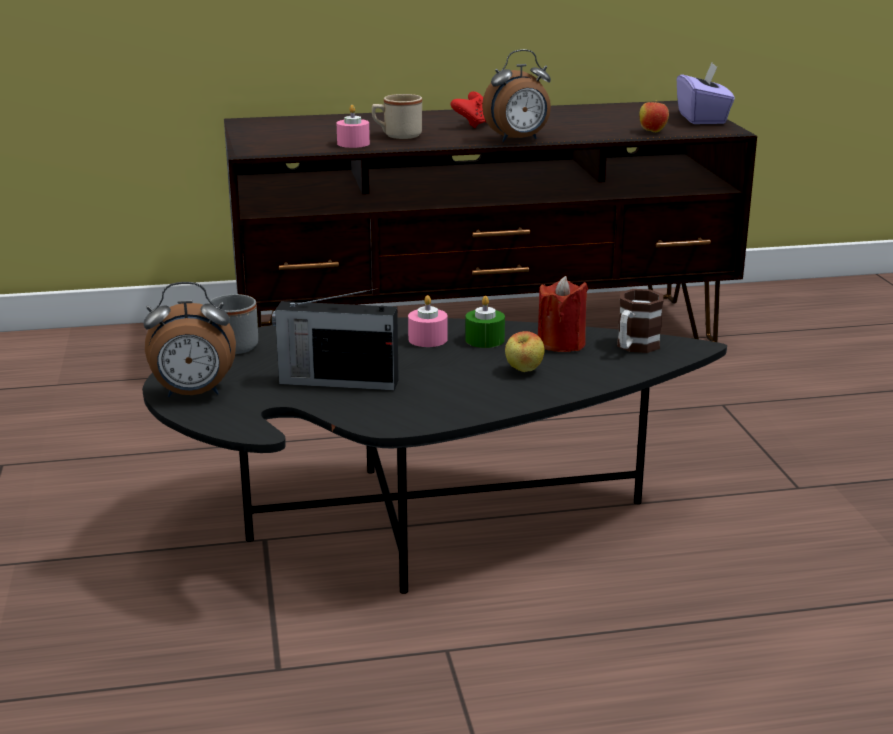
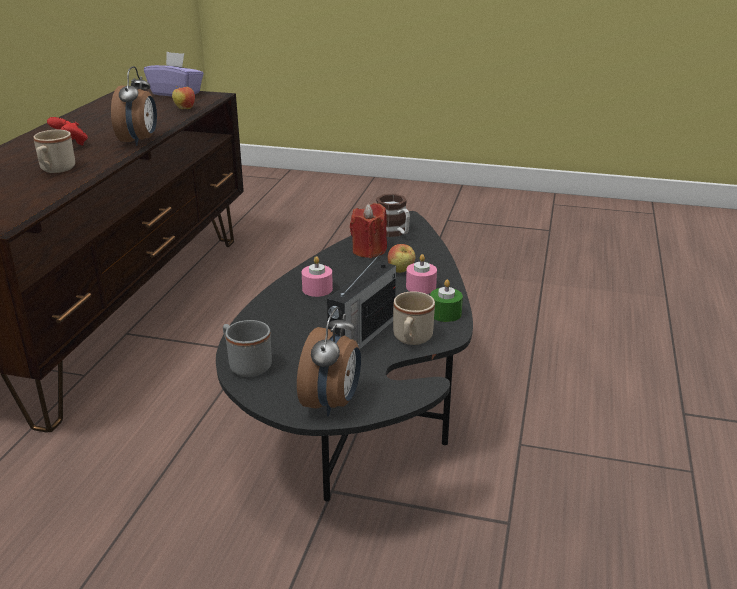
camera: 65 degrees left, 5 degrees up
(353, 143) = (50, 187): pink candle -> pink candle (421, 287)
(354, 406) = (411, 339): none -> beige mug
(484, 340) = (338, 271): green candle -> green candle (445, 313)

